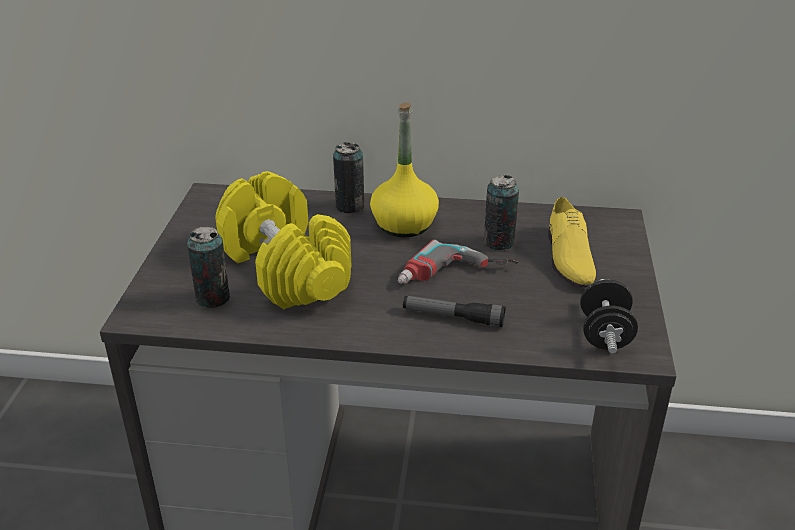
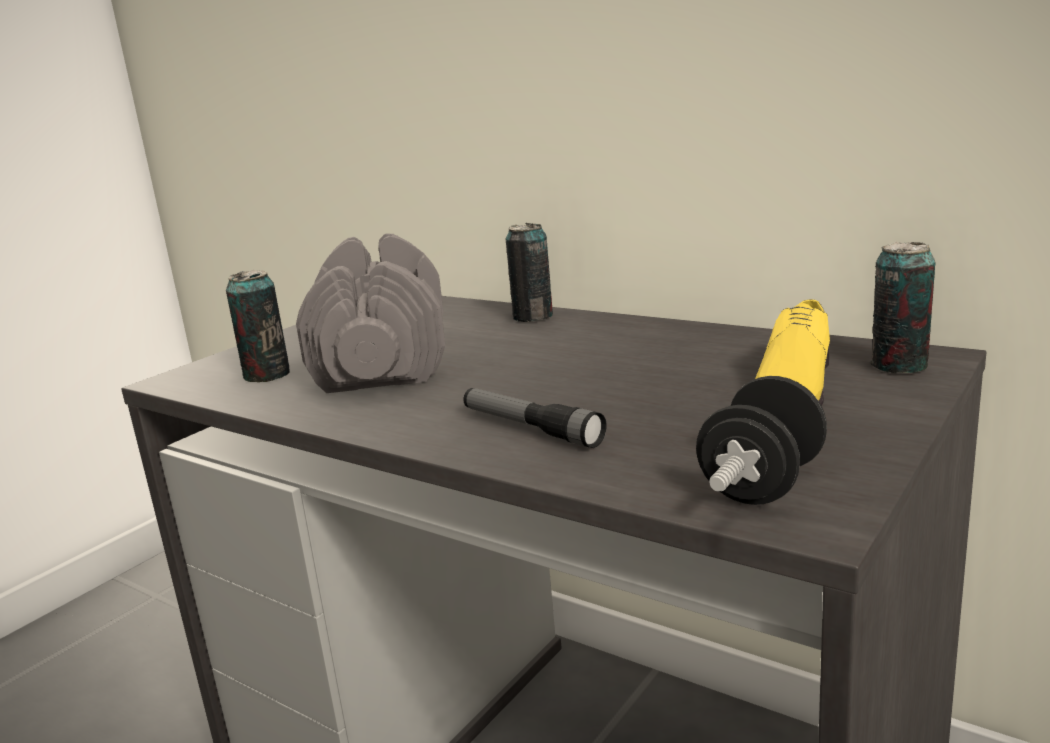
camera: 30 degrees right, 15 degrees down
(286, 269) = (383, 360): yellow dumbbell -> grey dumbbell
(404, 224) = (580, 336): yellow bottle -> none
(455, 278) = (586, 390): power drill -> none
(498, 242) = (695, 363): can -> can (899, 365)

